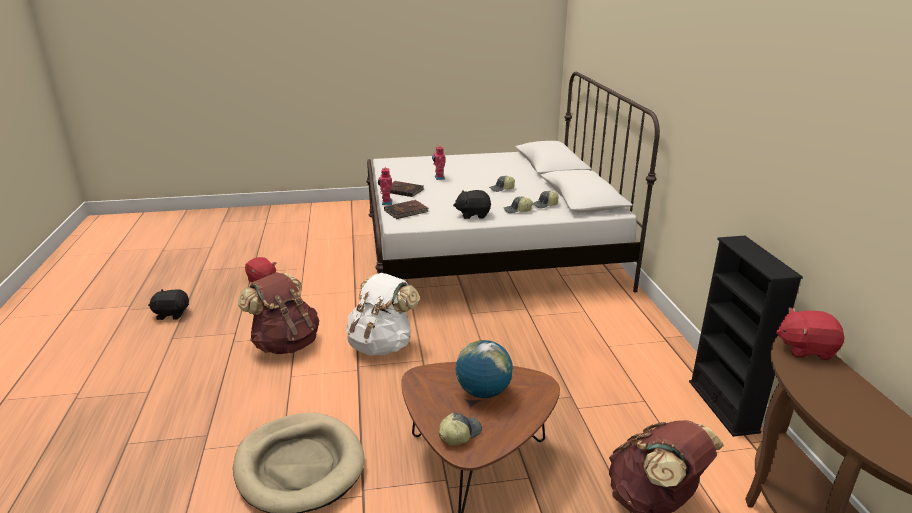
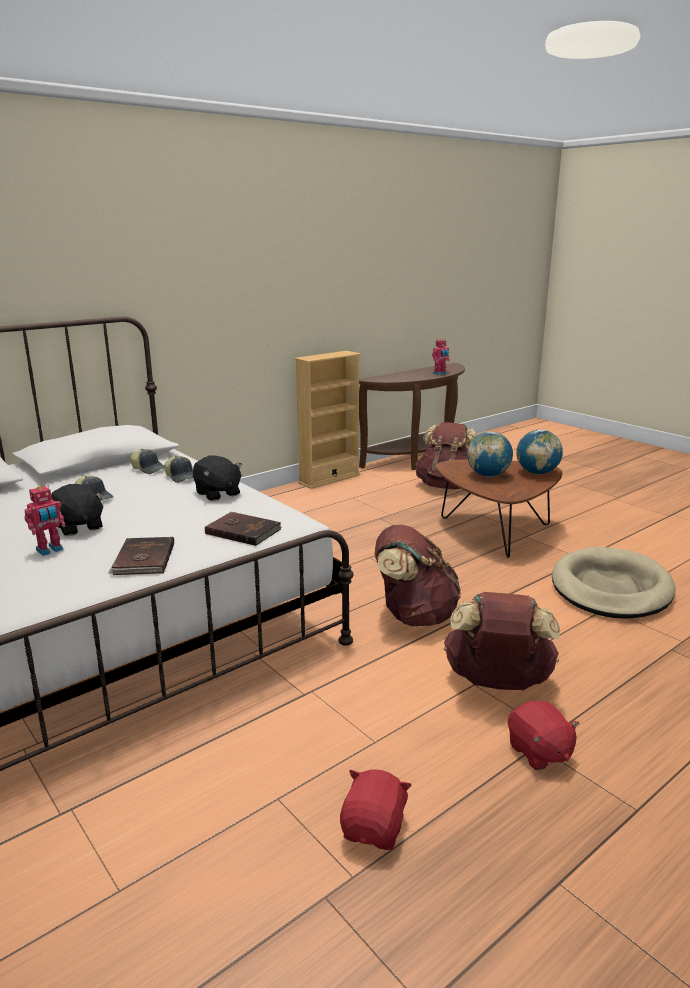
camera: 120 degrees left, 5 degrees down
(172, 314) = (603, 878): black plush toy -> black plush toy (78, 527)
(382, 345) = (414, 616): white backpack -> brown backpack
(386, 202) = (218, 555): toy robot -> toy robot (440, 373)
(459, 433) = (537, 473): cap -> globe
(723, 406) = (329, 479): black bookcase -> beige bookcase
(805, 349) = (381, 378): red plush toy -> red plush toy (539, 752)

